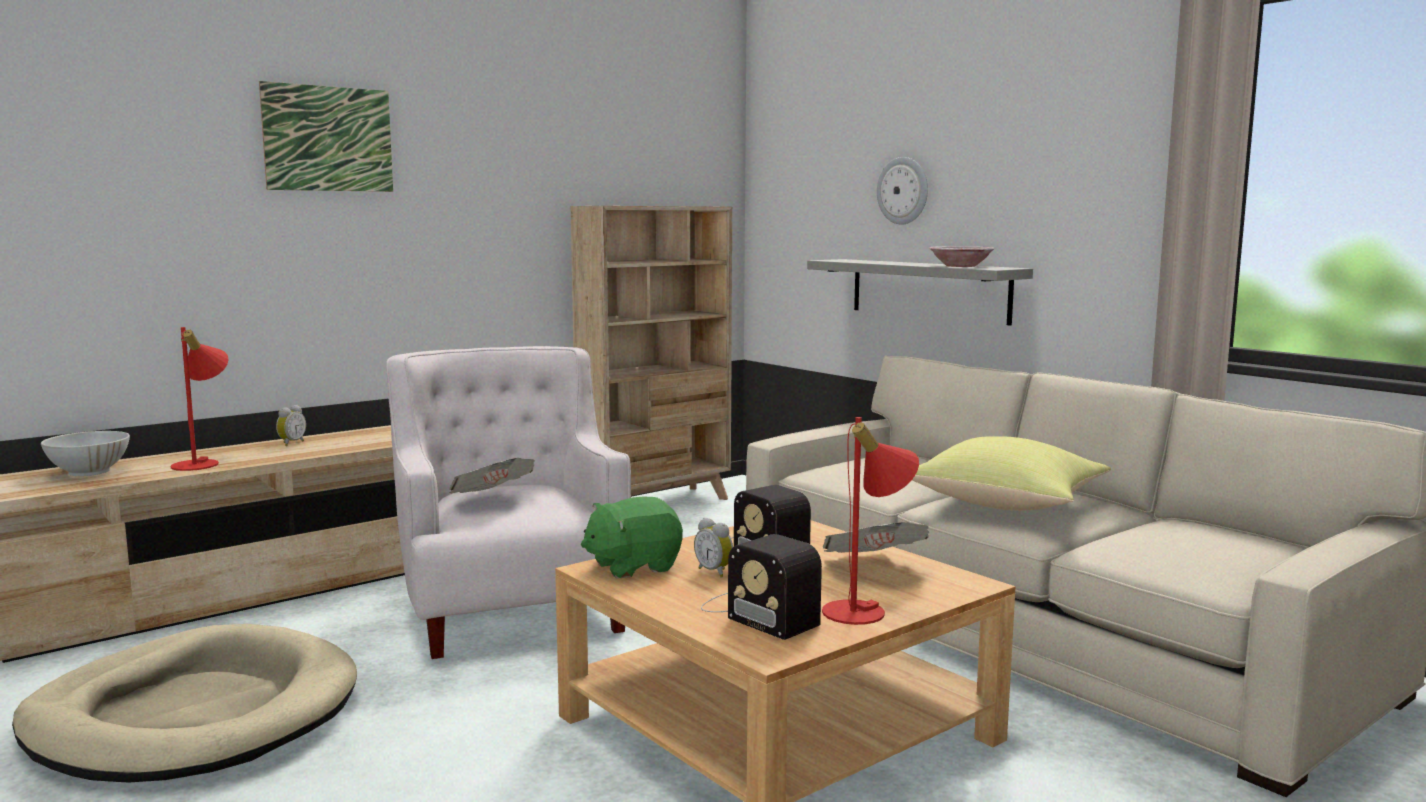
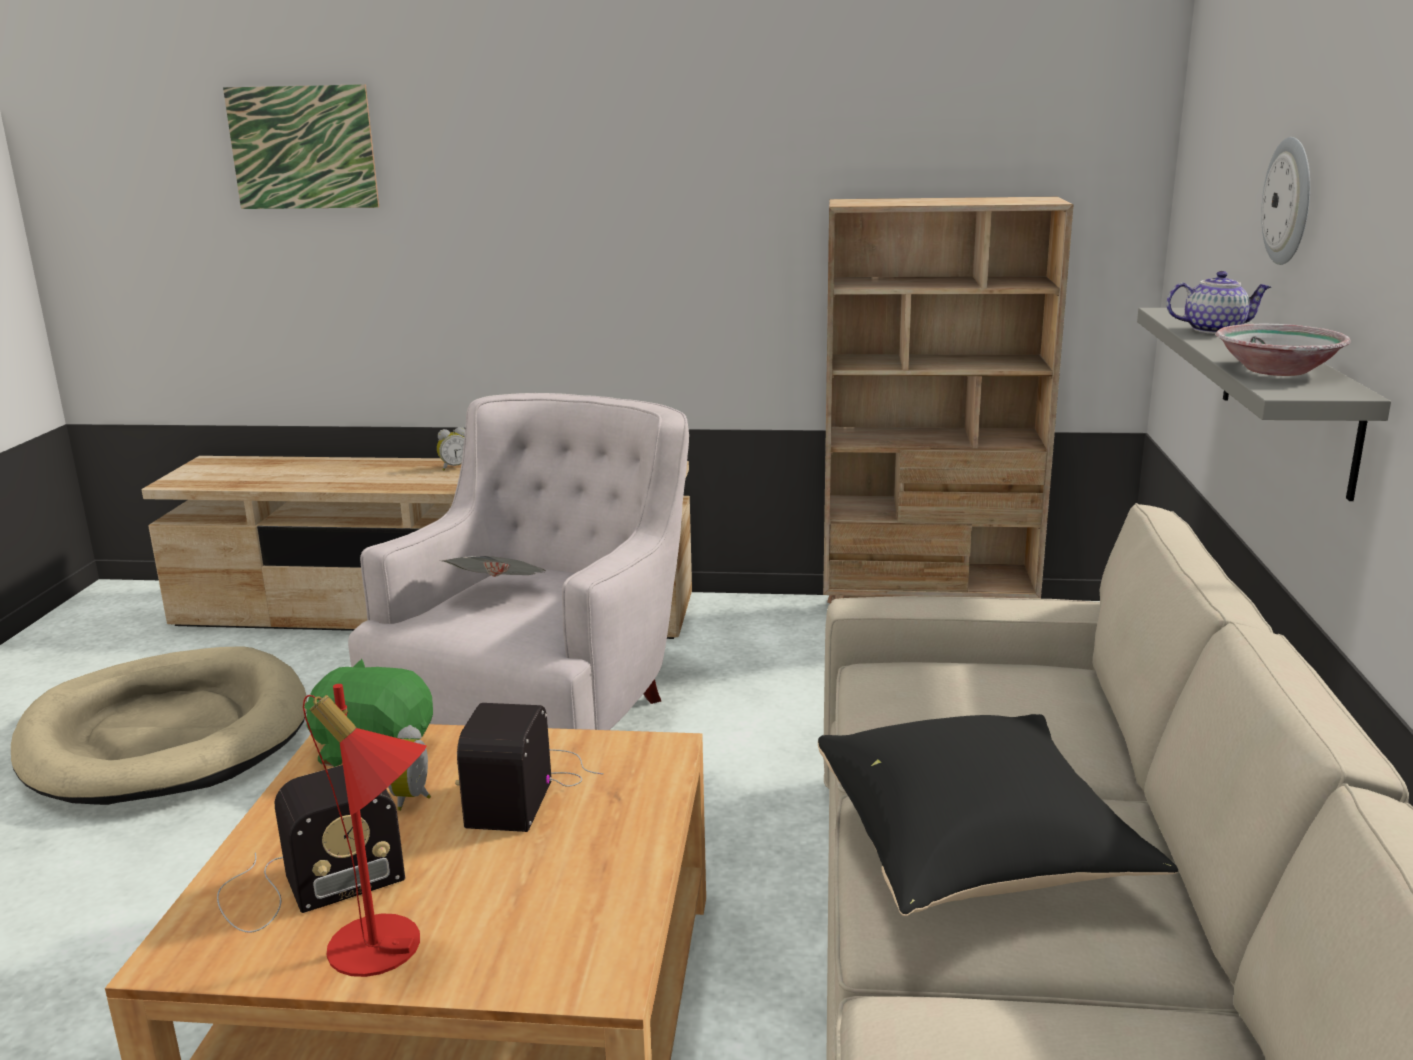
camera: 45 degrees right, 10 degrees up
(89, 472) = (266, 468): white bowl -> none
(202, 463) = (345, 478): red table lamp -> none
(328, 139) = (512, 123): picture -> picture (302, 147)
(757, 612) = (304, 886): radio -> radio turned 120 degrees counterclockwise
(873, 568) = (563, 882): newspaper -> none
(878, 262) = (1214, 330): none -> teapot
(1009, 505) = (977, 855): yellow pillow -> black pillow

